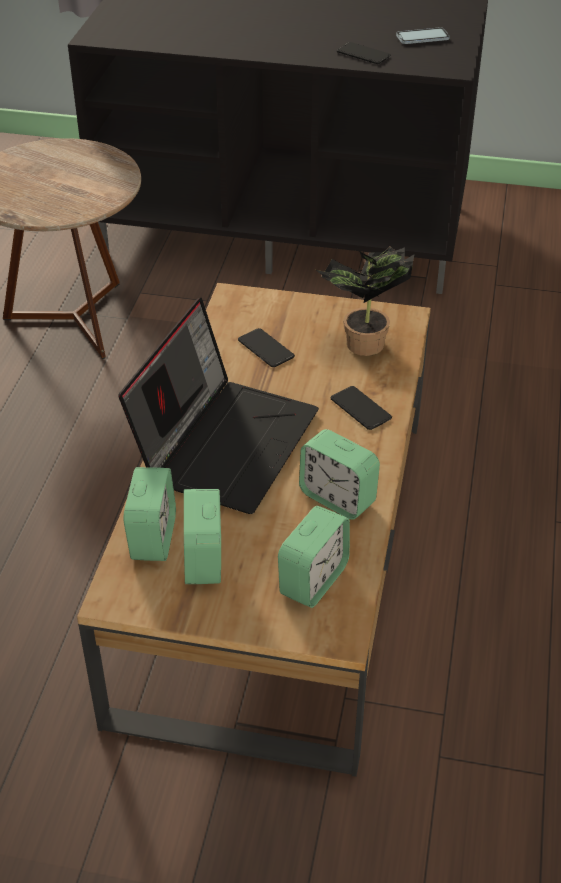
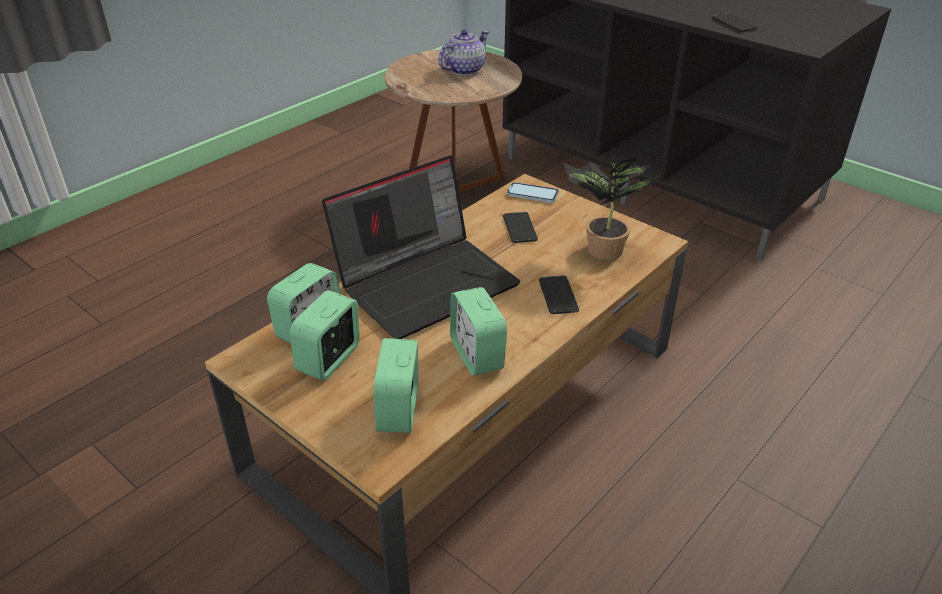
camera: 30 degrees right, 5 degrees down
(62, 172) = (463, 70): none -> teapot
(313, 580) = (399, 410): alarm clock -> alarm clock turned 120 degrees clockwise
(422, 38) = (799, 23): phone -> phone (532, 194)

